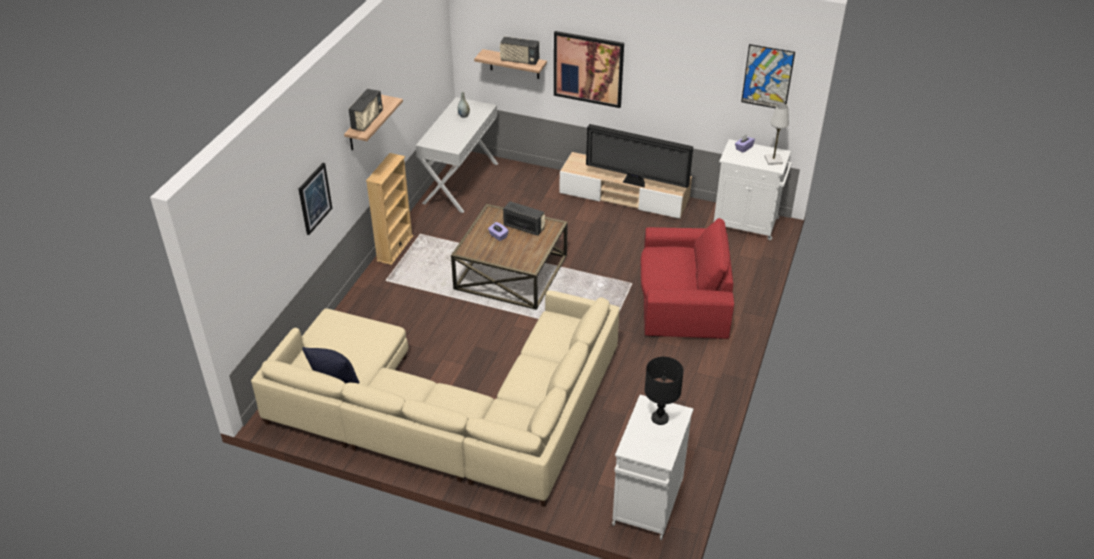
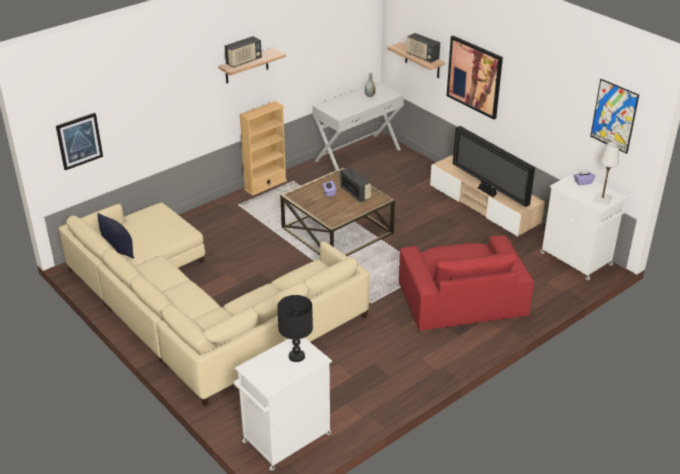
camera: 30 degrees right, 5 degrees down
(314, 198) = (171, 108): picture -> picture (79, 141)
(682, 300) = (461, 299): red armchair -> red armchair turned 45 degrees clockwise

